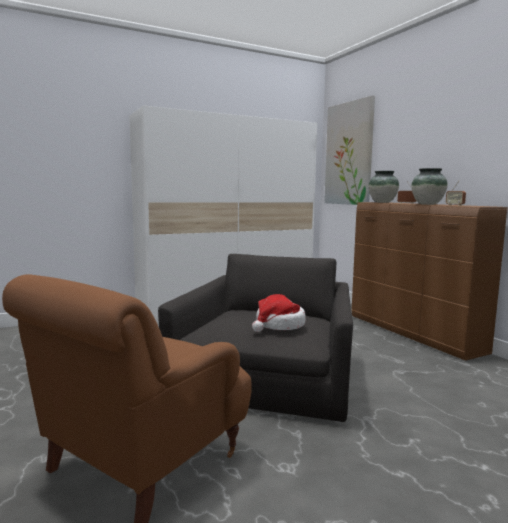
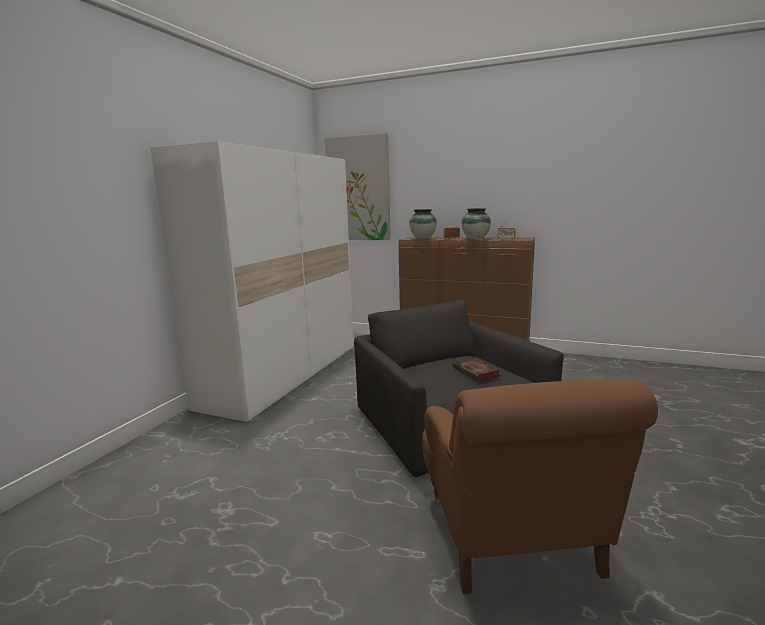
camera: 40 degrees left, 5 degrees up
(279, 325) = (477, 372): hat -> book

